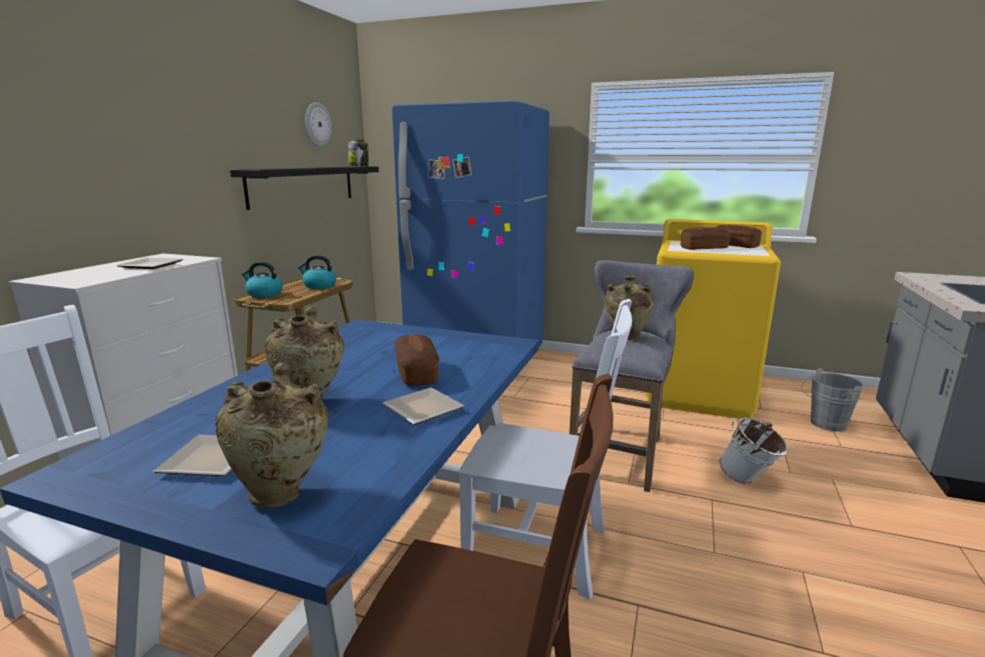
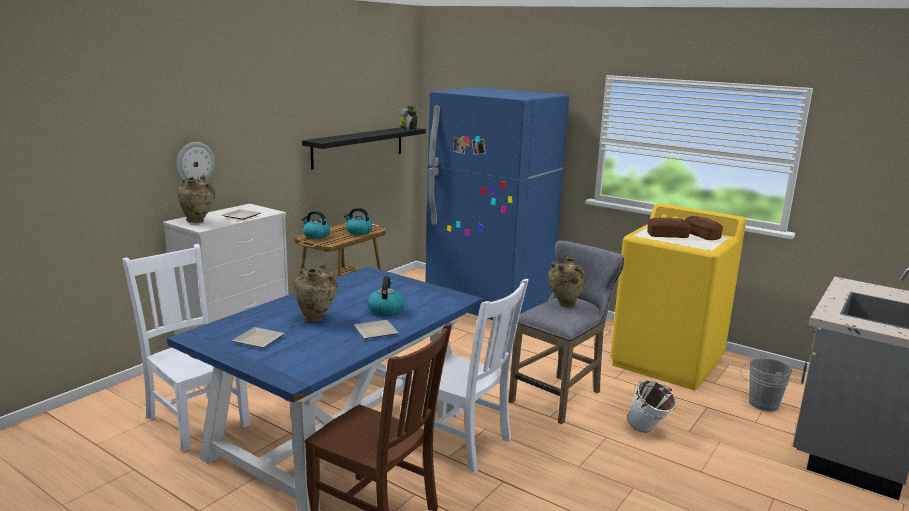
camera: 15 degrees right, 0 degrees up
(282, 493) = (287, 359): beige vase -> beige vase (198, 221)
(317, 124) = (375, 96): wall clock -> wall clock (194, 164)
(416, 373) = (385, 310): bread -> kettle

